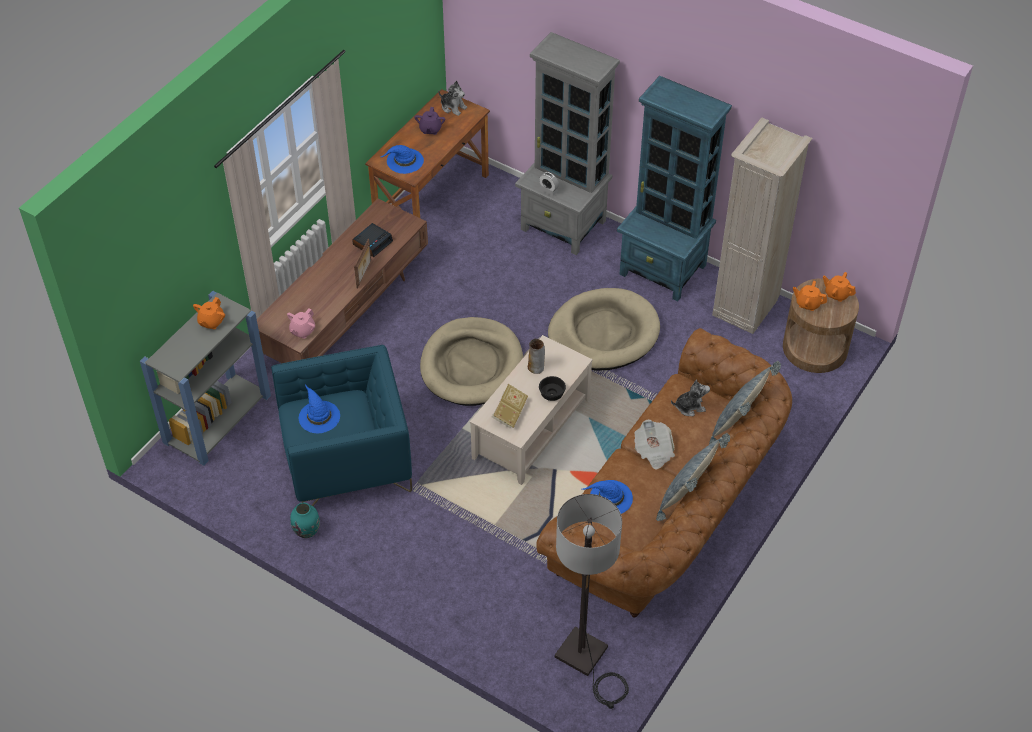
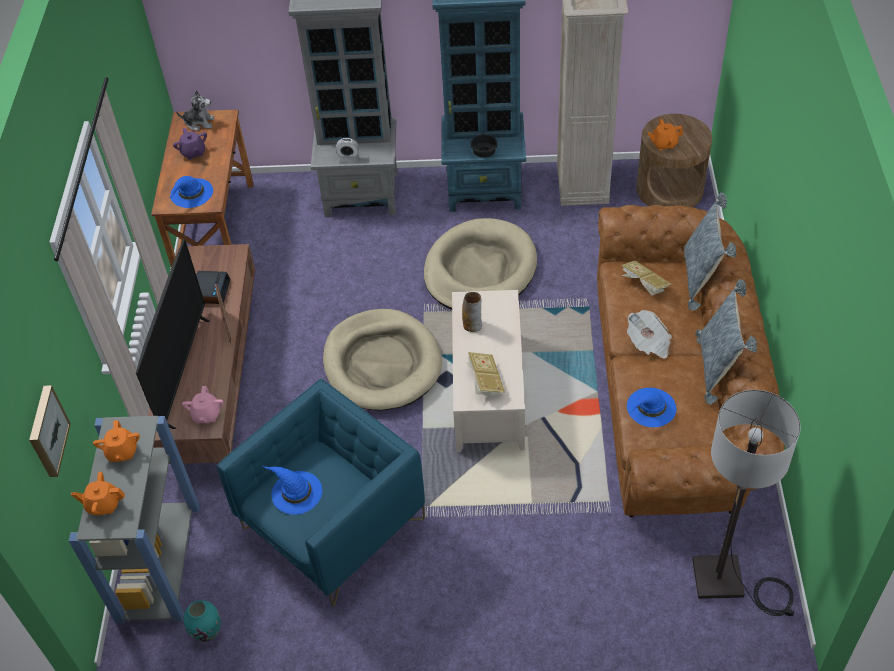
camera: 30 degrees left, 0 degrees up
(157, 279) = (46, 431): none -> picture
(307, 531) = (350, 623): turquoise vase -> turquoise vase (207, 631)
(310, 293) = (184, 372): none -> television
(551, 394) = (508, 342): black bowl -> black bowl (483, 153)
(689, 407) = (644, 285): plush toy -> book
(836, 294) = (679, 124): orange teapot -> orange teapot (103, 504)

